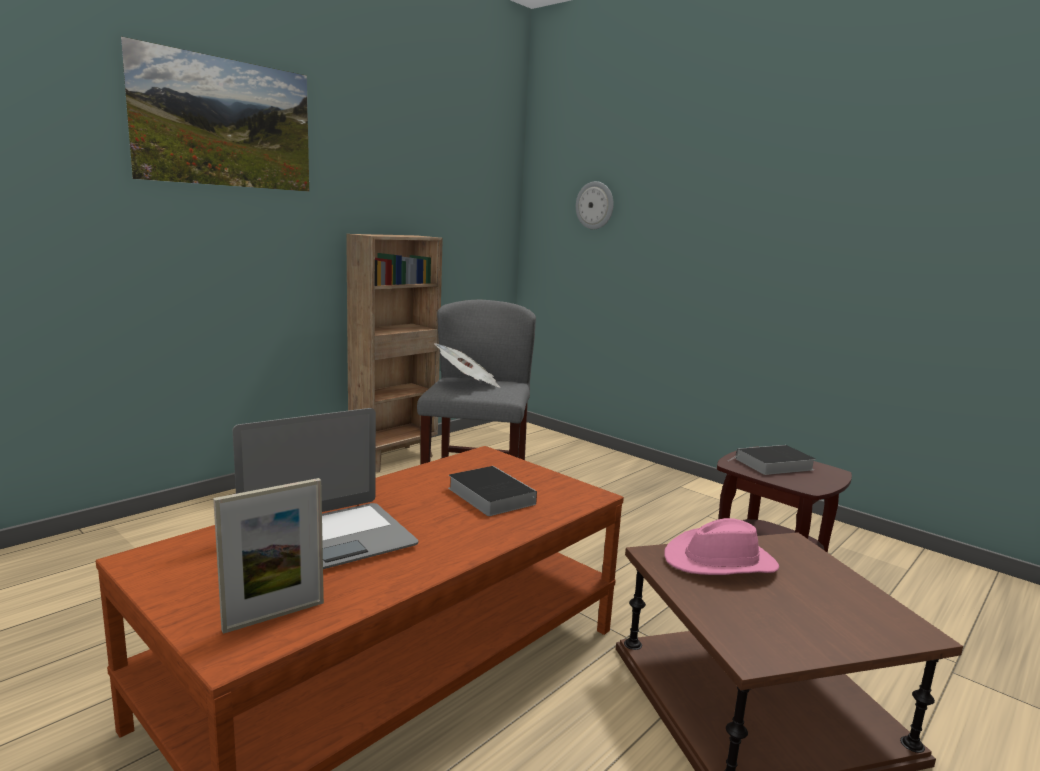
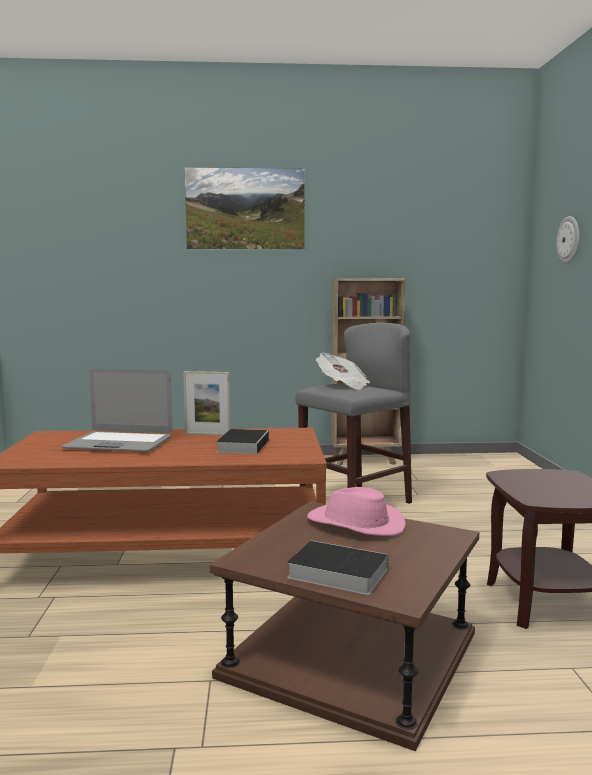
camera: 45 degrees right, 5 degrees down
(274, 616) = (40, 458): picture frame -> picture frame (207, 434)
(773, 464) = (548, 482): book -> book (334, 573)

